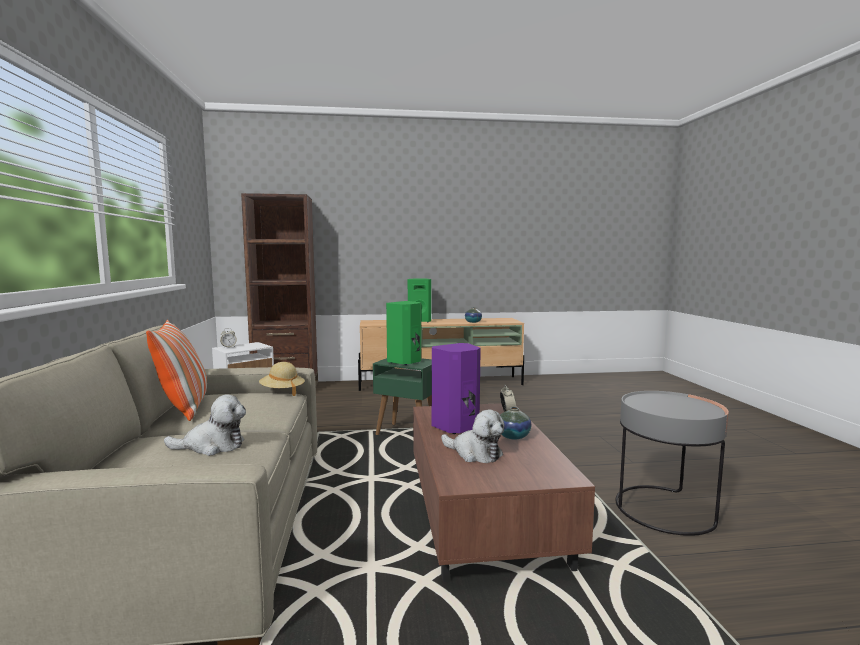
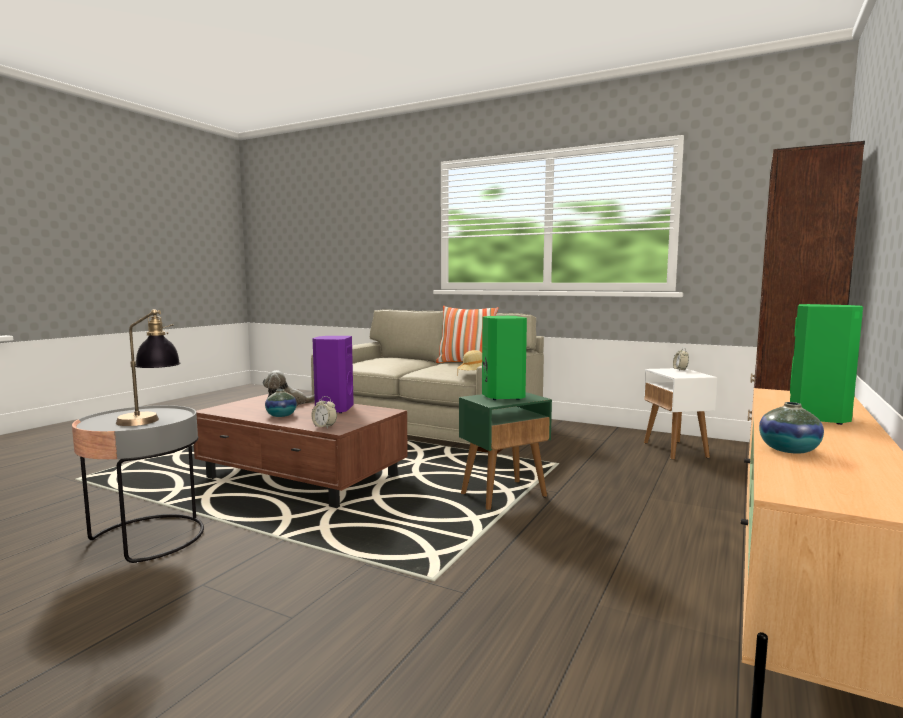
camera: 125 degrees right, 0 degrees up
(212, 446) = (385, 363): plush toy -> none
(661, 398) = (150, 422): none -> table lamp

